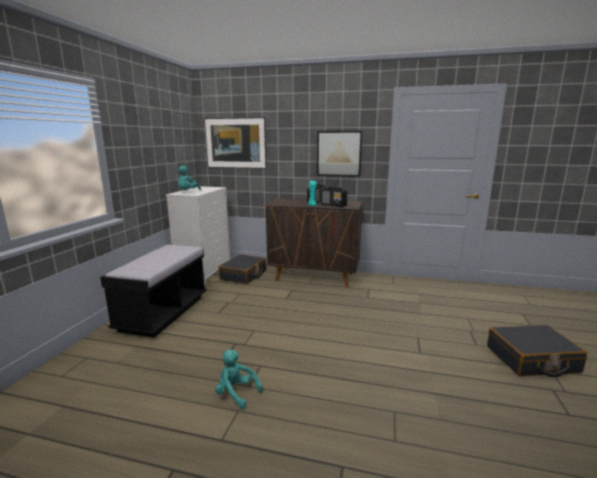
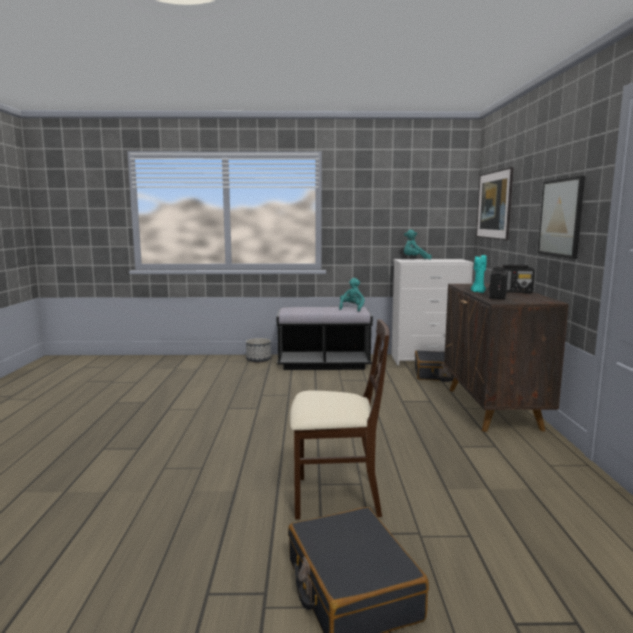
camera: 75 degrees right, 5 degrees down
(95, 349) = (258, 360): none -> planter
(236, 393) = (217, 405): turquoise plush toy -> turquoise plush toy (352, 308)
(437, 349) = (335, 497): none -> beige chair

